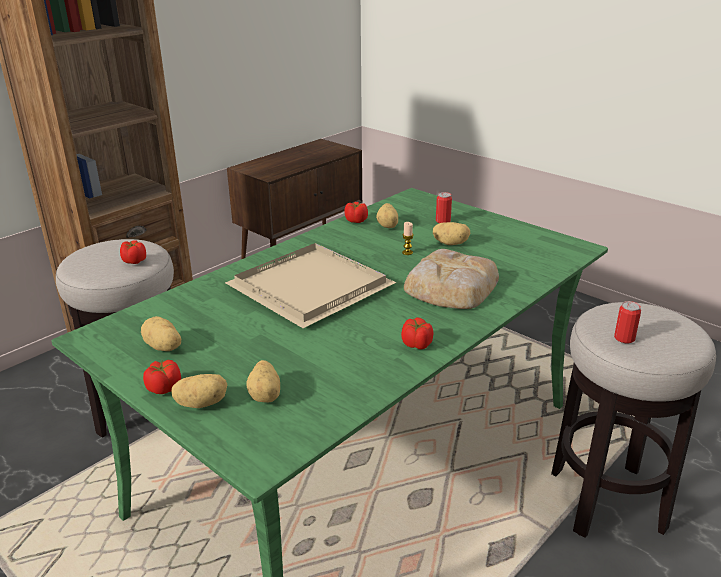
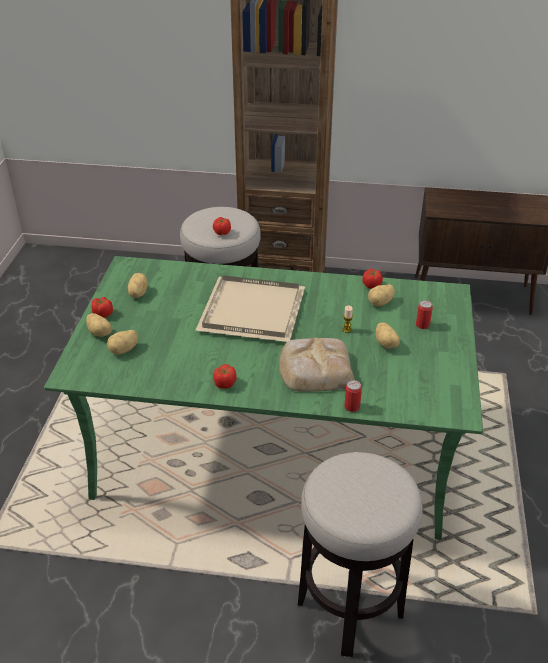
camera: 55 degrees right, 10 degrees up
(624, 338) = (334, 482): can -> can (352, 406)

